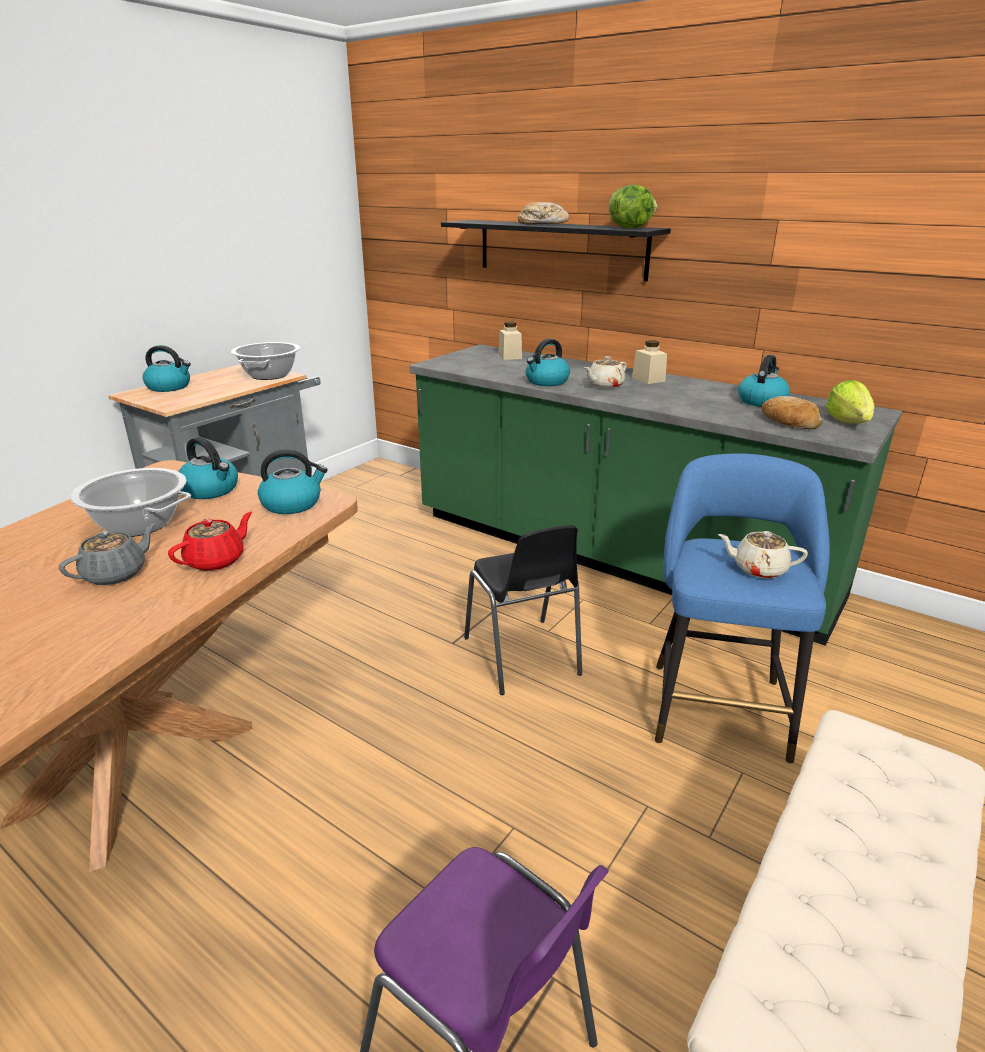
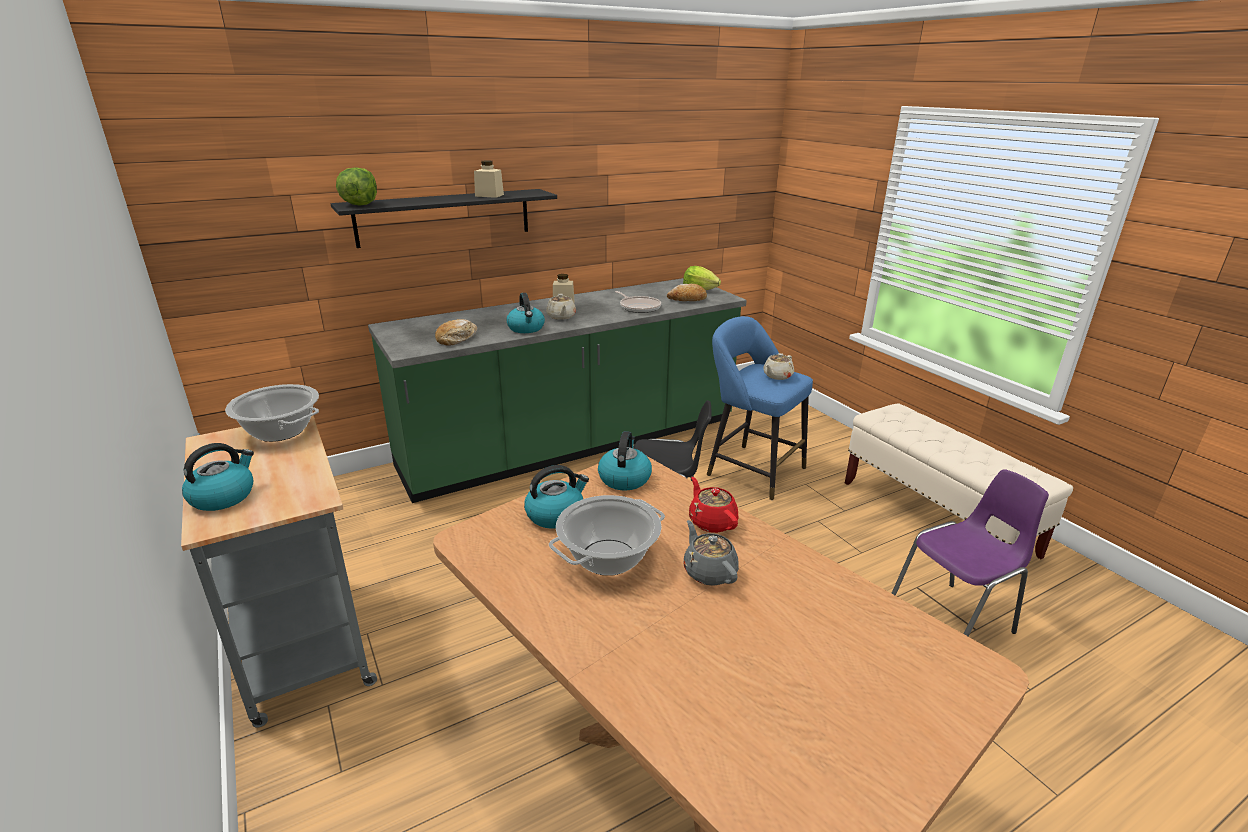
camera: 65 degrees left, 0 degrees up
(510, 356) = (433, 323): beige jar -> beige jar (489, 195)
(542, 223) = (437, 198): bread -> bread (457, 339)
(629, 228) = (526, 193): lettuce -> lettuce (359, 204)
(703, 407) = (639, 307): none -> frying pan
(761, 401) = (644, 294): kettle -> none

